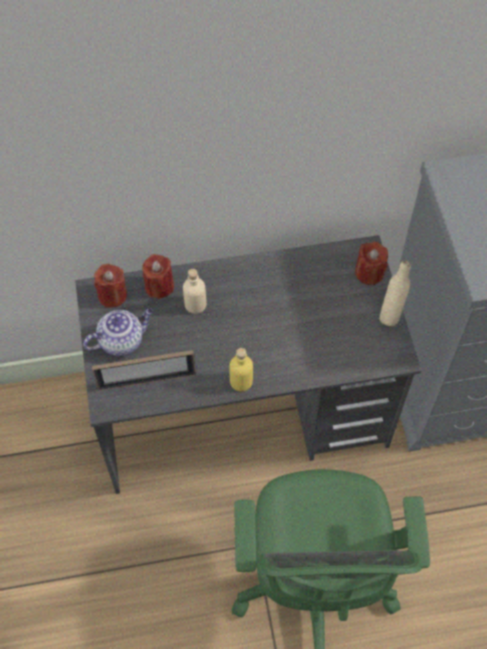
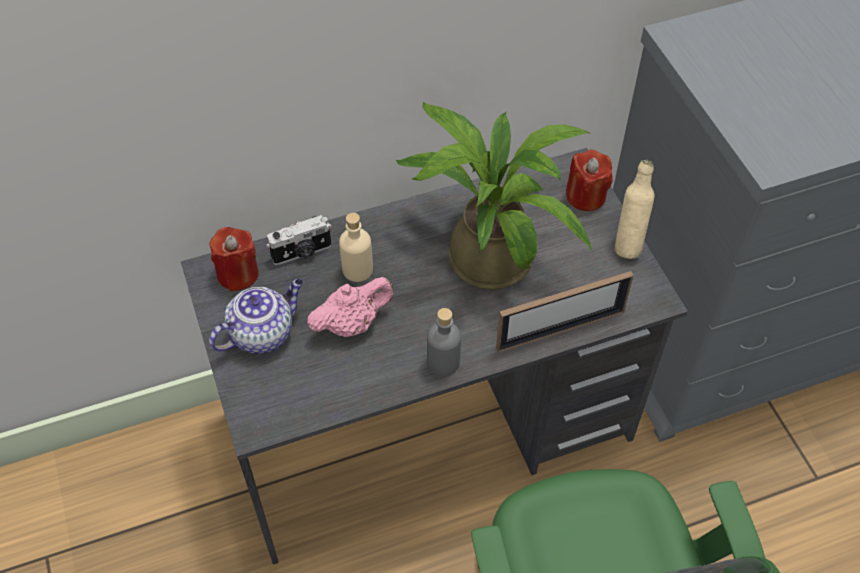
camera: 10 degrees left, 5 degrees down
(147, 381) = (309, 382): picture frame -> picture frame (560, 329)
(159, 286) = (302, 253): red candle -> camera
(184, 343) = (352, 323): none -> pink teapot
(241, 381) = (443, 362): yellow bottle -> grey bottle
(288, 304) = (486, 251): none -> potted plant

